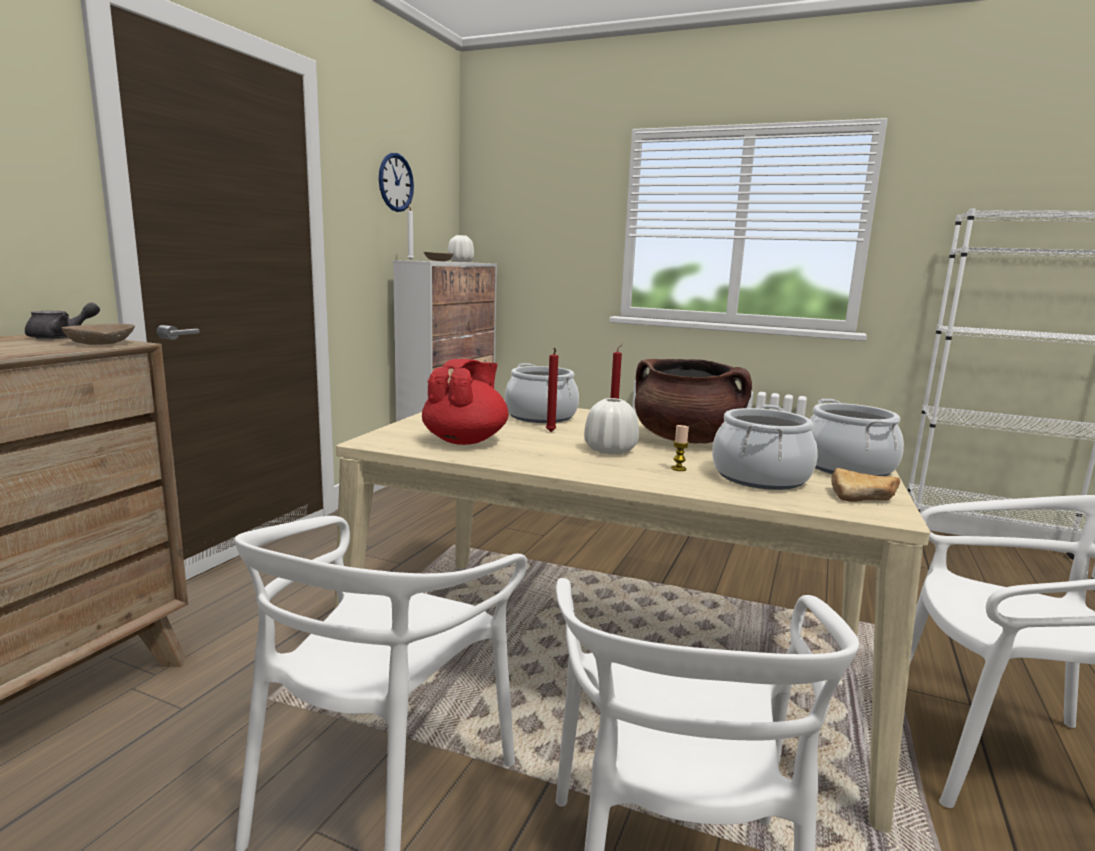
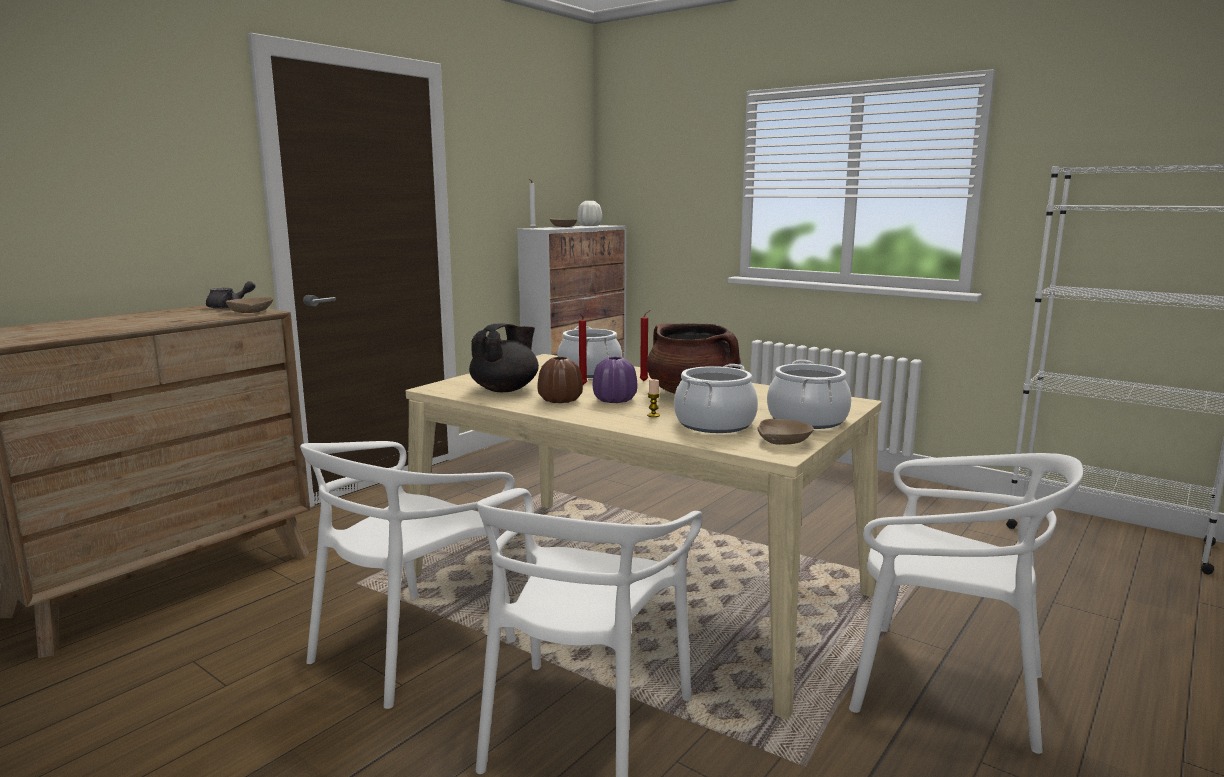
camera: 15 degrees right, 0 degrees up
(395, 182) = (521, 157): wall clock -> none
(466, 440) = (506, 389): red teapot -> black teapot
(547, 453) = (560, 400): none -> brown vase
(610, 450) = (614, 400): white vase -> purple vase
(865, 497) = (783, 441): bread -> beige bowl

